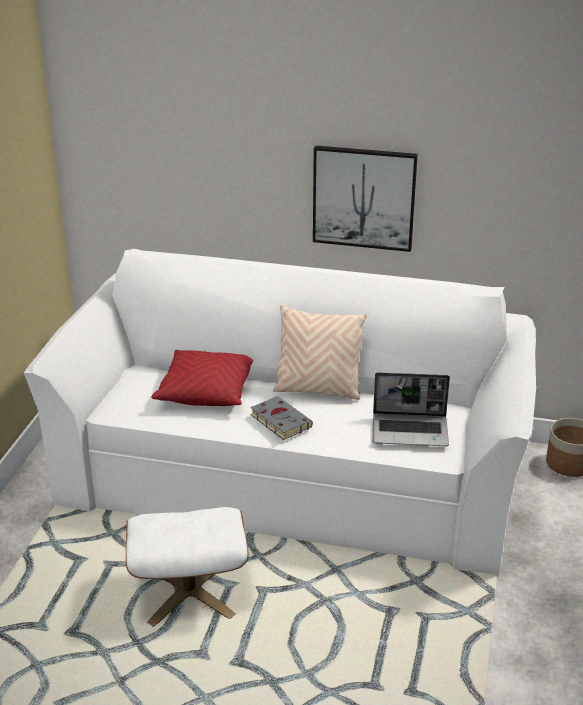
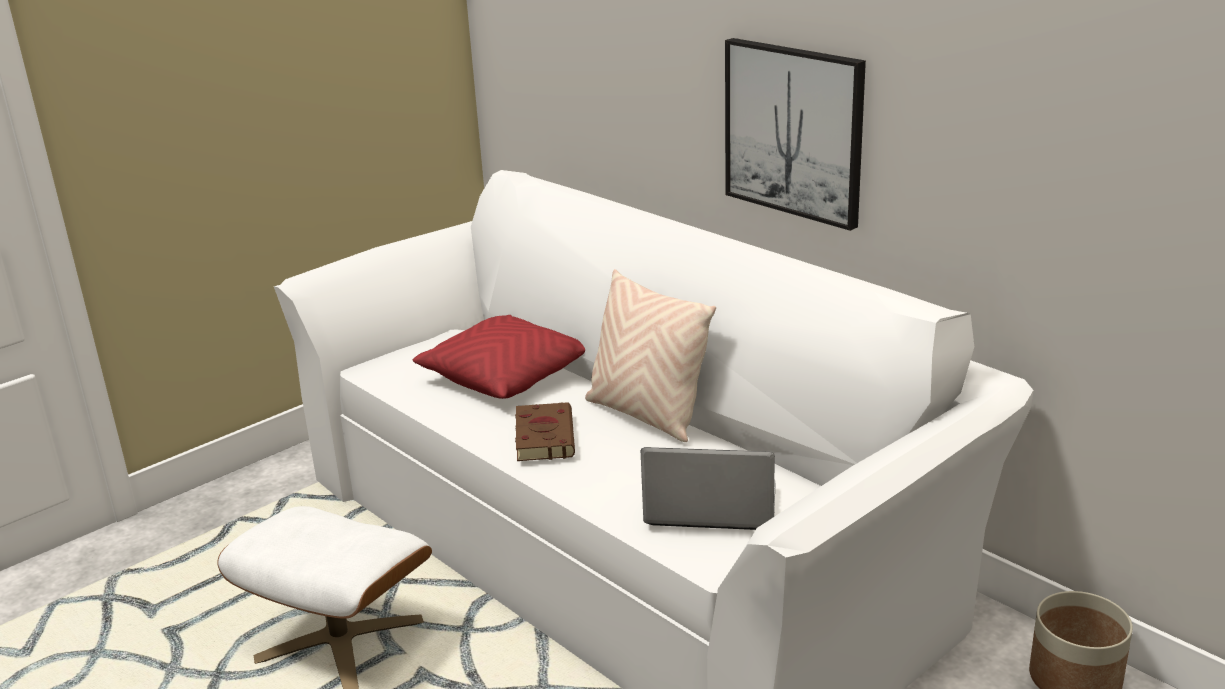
camera: 35 degrees right, 5 degrees down
(279, 420) = (544, 436): grey book -> brown book
(411, 431) = (708, 507): laptop -> laptop turned 150 degrees clockwise

